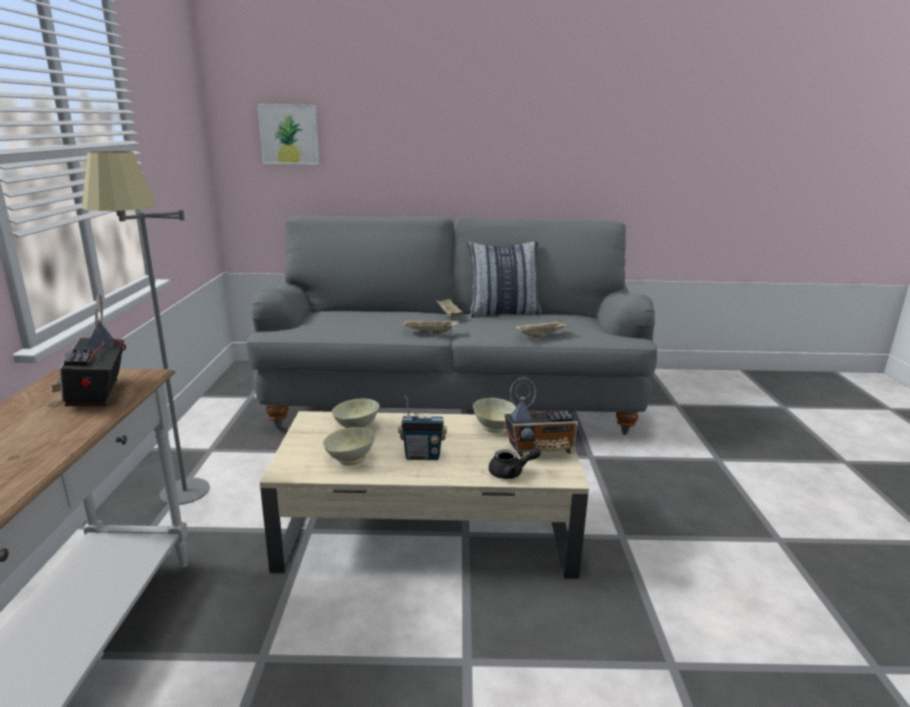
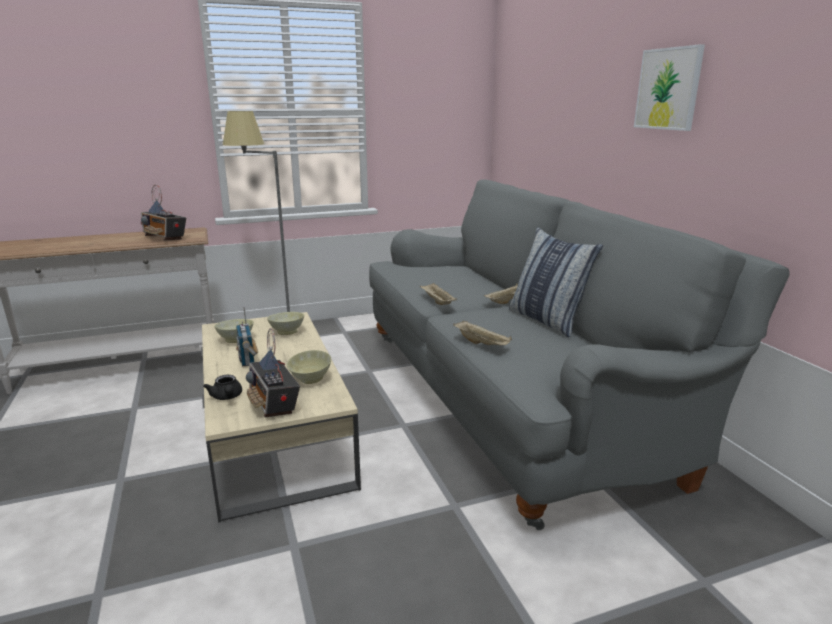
camera: 70 degrees right, 0 degrees up
(97, 394) = (165, 238): radio -> radio turned 105 degrees counterclockwise
(289, 134) = (527, 106): picture -> picture (668, 89)

